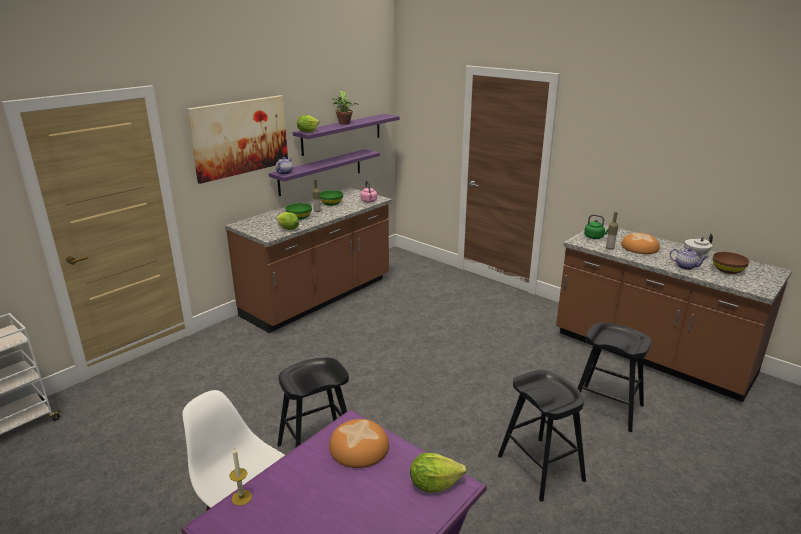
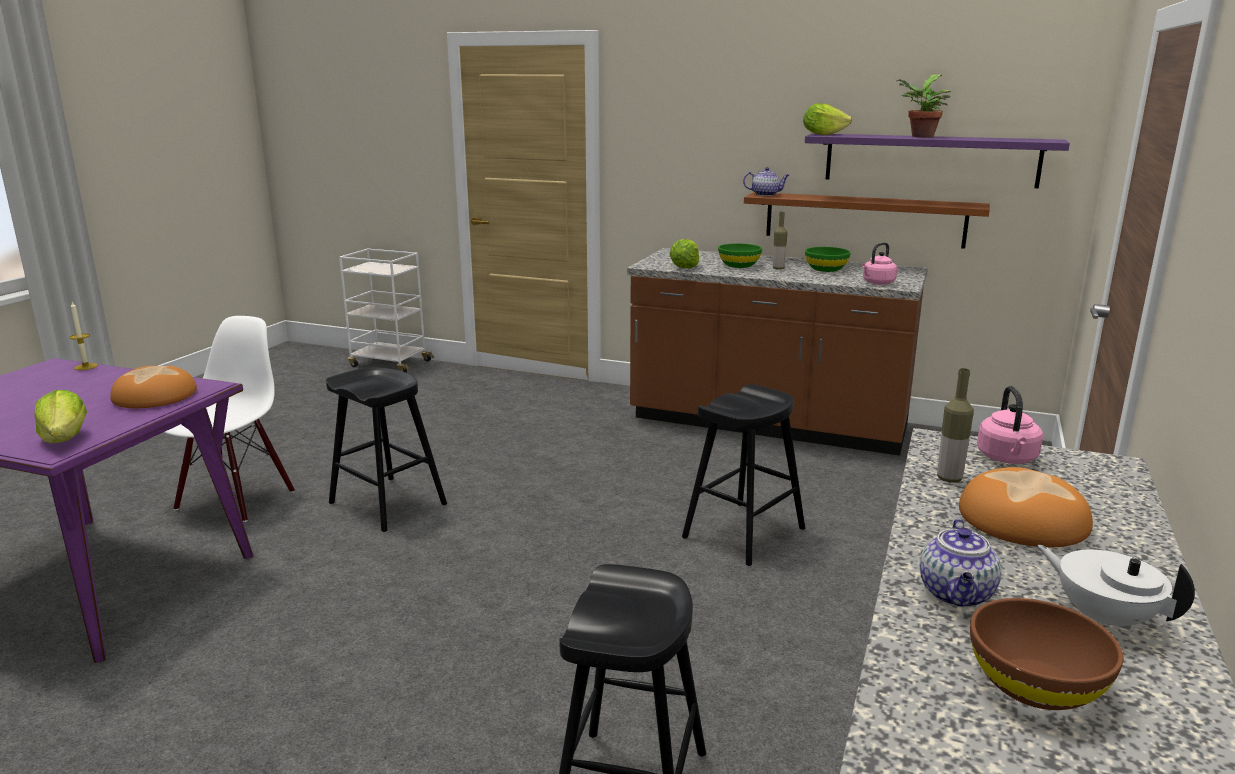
camera: 70 degrees right, 5 degrees down
(240, 137) = (712, 123): picture -> none
(320, 172) = (864, 219): purple shelf -> brown shelf
(540, 468) = (387, 706): black stool -> black stool (744, 533)
(595, 237) = (1007, 459): green kettle -> pink kettle

